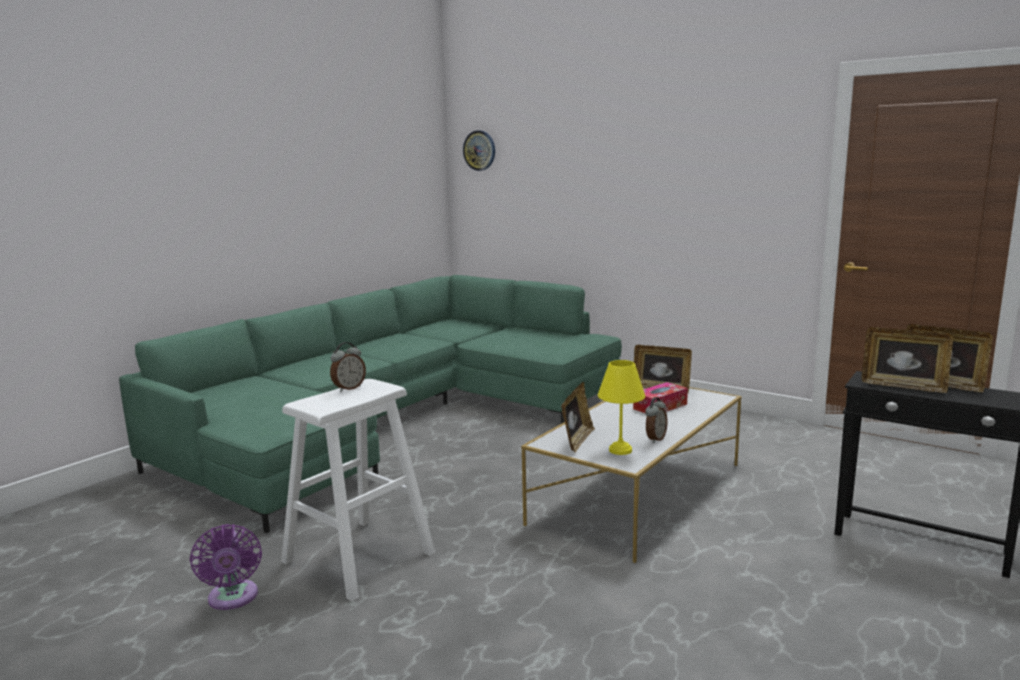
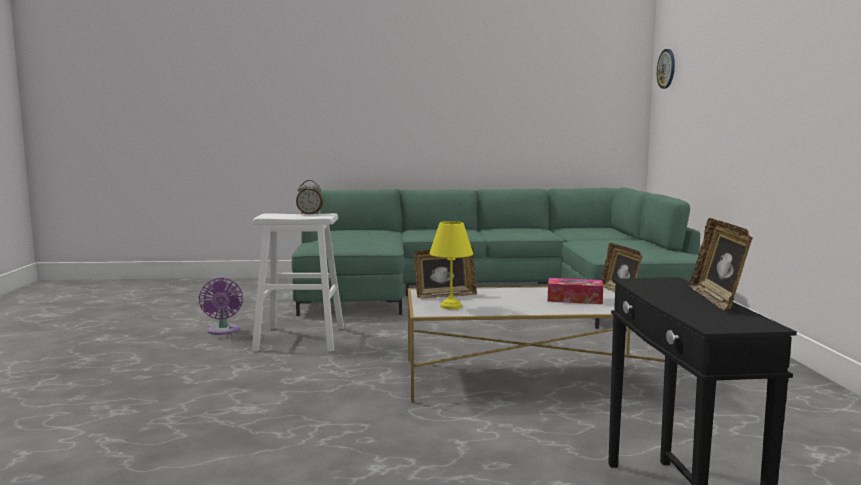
camera: 50 degrees right, 5 degrees down
(233, 599) = (223, 331): purple fan -> purple fan turned 45 degrees counterclockwise
(655, 439) = (495, 309): alarm clock -> none
(903, 386) = (665, 290): picture frame -> none

